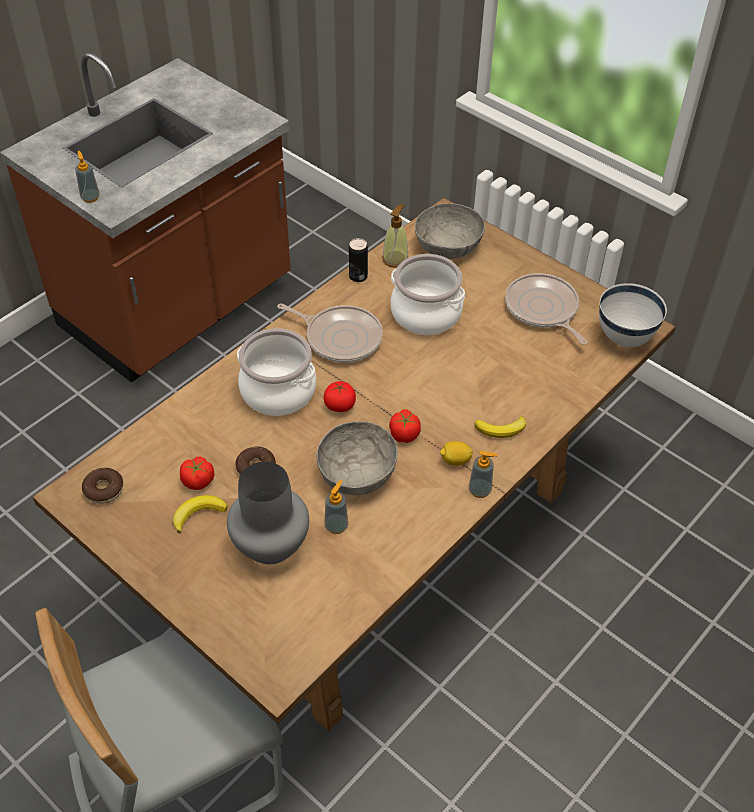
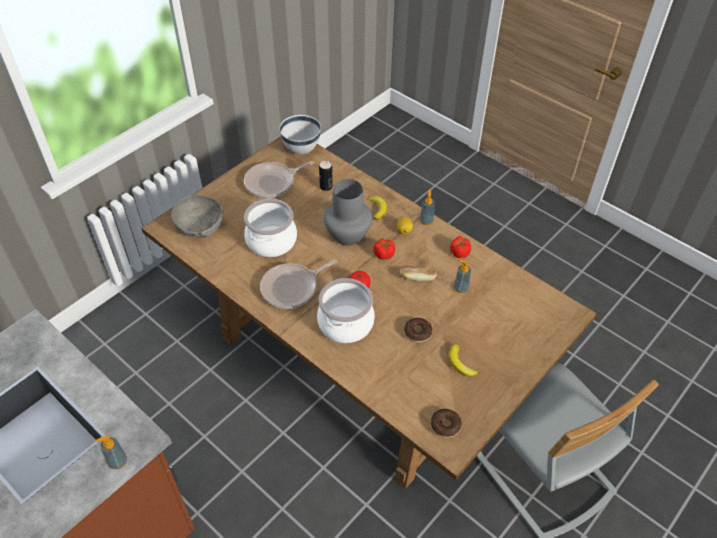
camera: 90 degrees left, 0 degrees up
(198, 481) = (432, 366): tomato -> tomato (459, 252)
(271, 546) = (481, 321): grey vase -> grey vase (348, 235)
(340, 337) = (292, 288): frying pan -> frying pan turned 150 degrees counterclockwise
(357, 472) = (417, 278): grey bowl -> bread
(358, 276) = (227, 278): can -> can (326, 187)
(395, 259) = (210, 257): soap dispenser -> none

